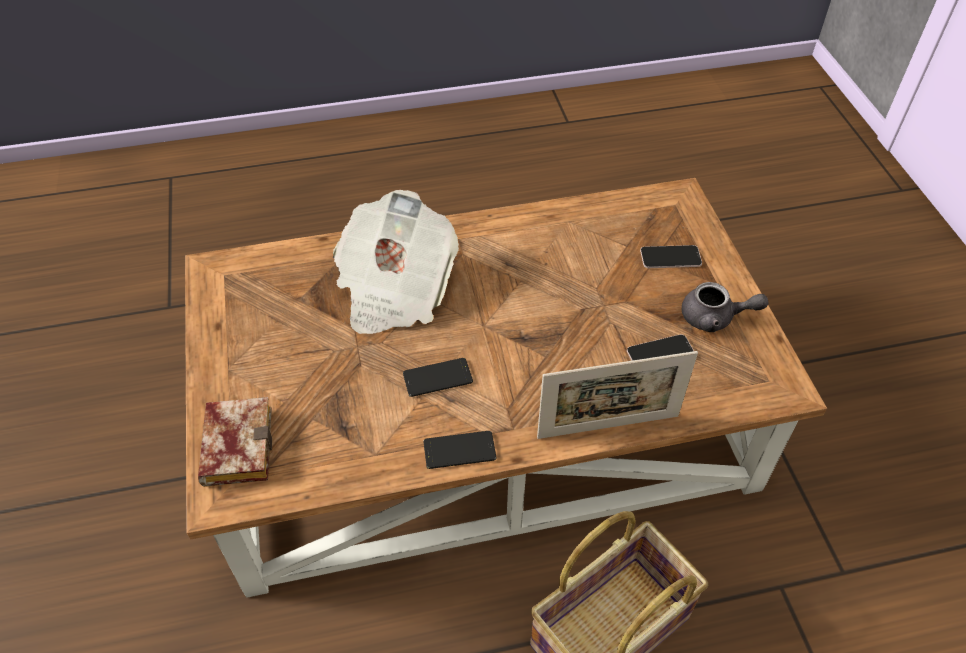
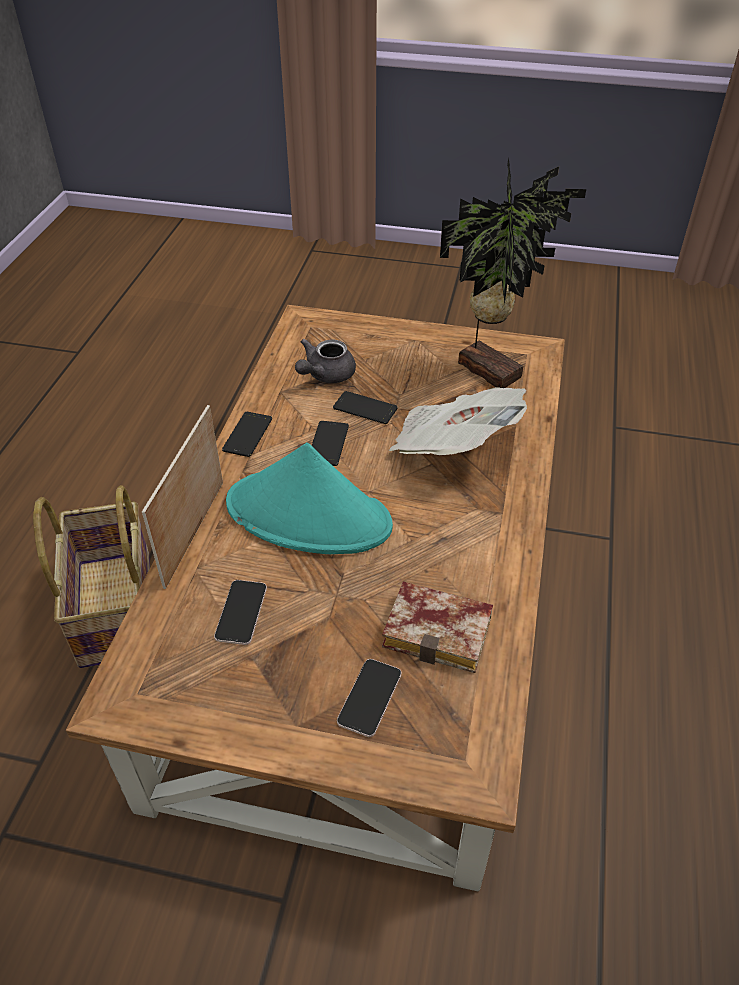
camera: 115 degrees right, 5 degrees down
(235, 444) = (342, 332): book -> book (442, 631)
(260, 294) = (491, 368): none -> potted plant
(370, 369) = (365, 408): none -> phone
(535, 354) = (309, 515): none -> turquoise hat
(715, 318) = (251, 691): grey teapot -> grey teapot (325, 375)

